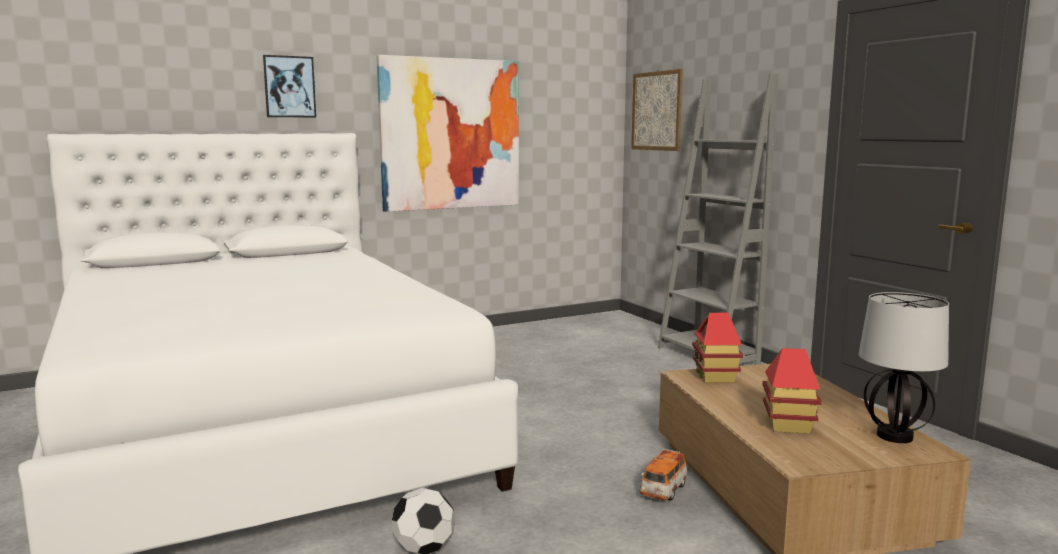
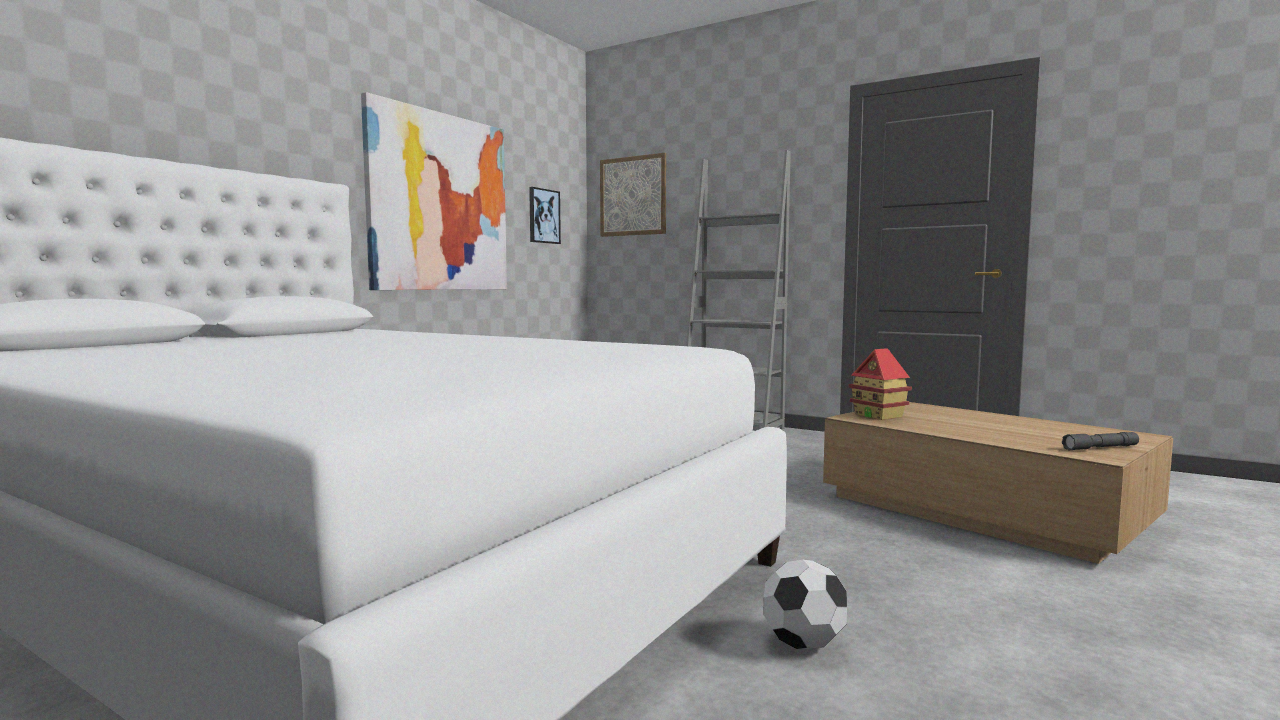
camera: 30 degrees left, 5 degrees down
(289, 87) = (254, 113): picture -> picture (543, 216)
(663, 491) = (903, 531): toy car -> none
(788, 425) = (1018, 435): toy house -> none
(830, 455) = (1100, 448): none -> grey flashlight
(894, 436) = (1096, 431): table lamp -> none

